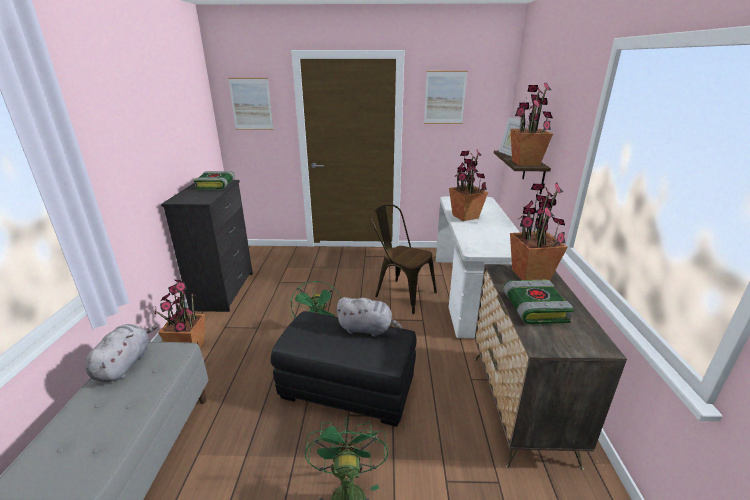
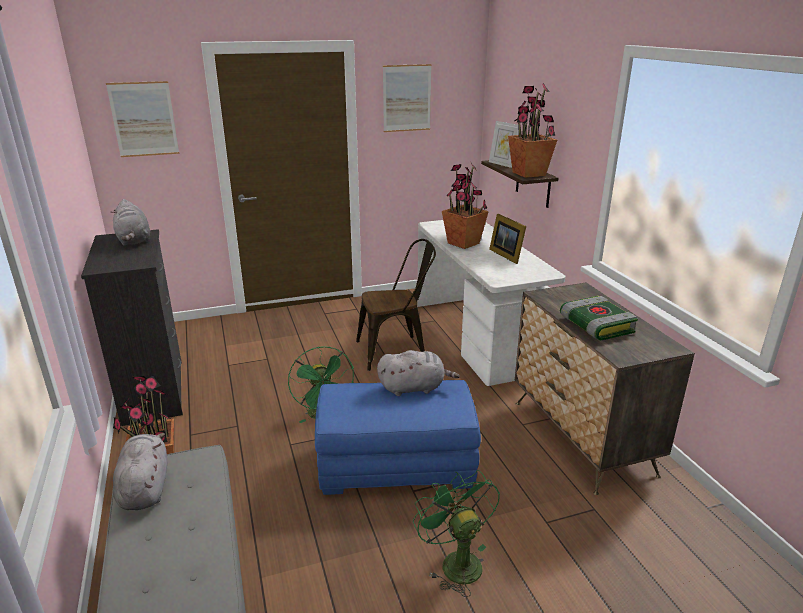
camera: 20 degrees left, 0 degrees up
(216, 185) = (134, 241): book -> grey plush toy
(348, 388) = (397, 465): black ottoman -> blue ottoman
(401, 293) = (397, 350): brown chair -> brown chair turned 150 degrees clockwise
(495, 230) = (506, 255): none -> picture frame
(530, 275) = (573, 296): potted plant -> none

